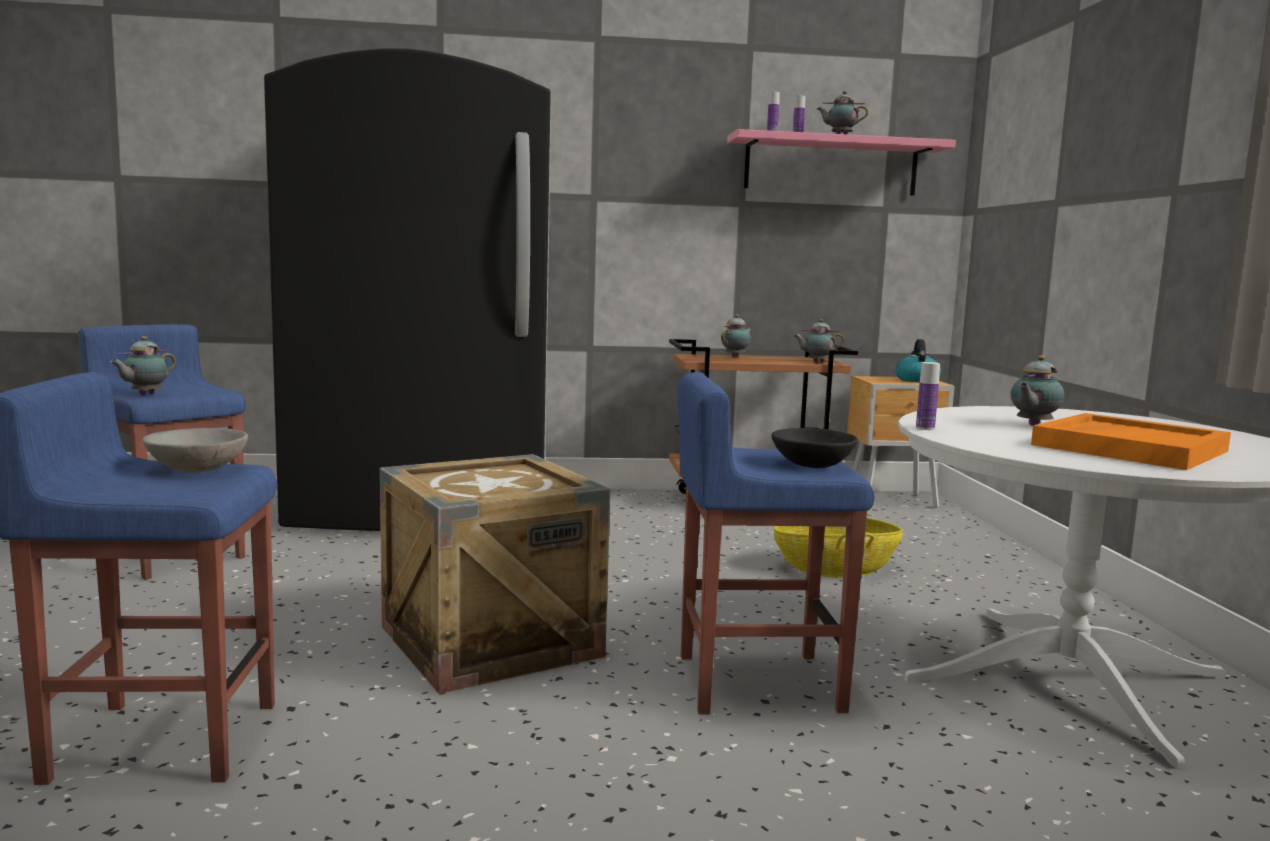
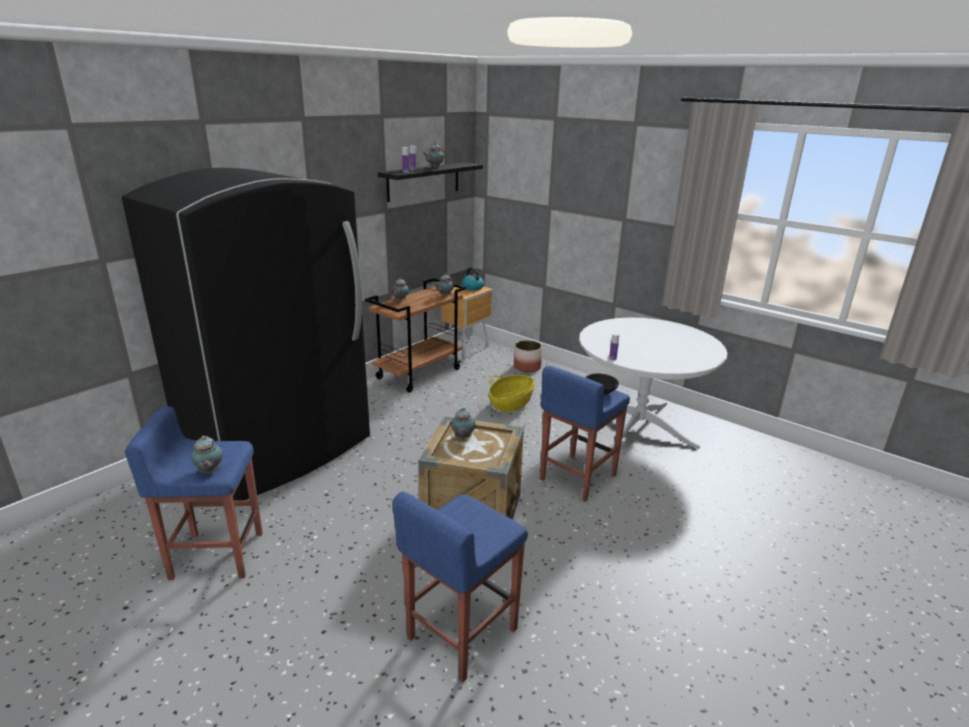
camera: 45 degrees left, 15 degrees up
(197, 469) = (458, 513): grey bowl -> none
(831, 166) = (424, 181): pink shelf -> black shelf
(965, 543) = (527, 367): none -> planter
(1032, 425) = (626, 341): teapot -> teapot (462, 438)
(1128, 447) = (672, 349): orange tray -> none

